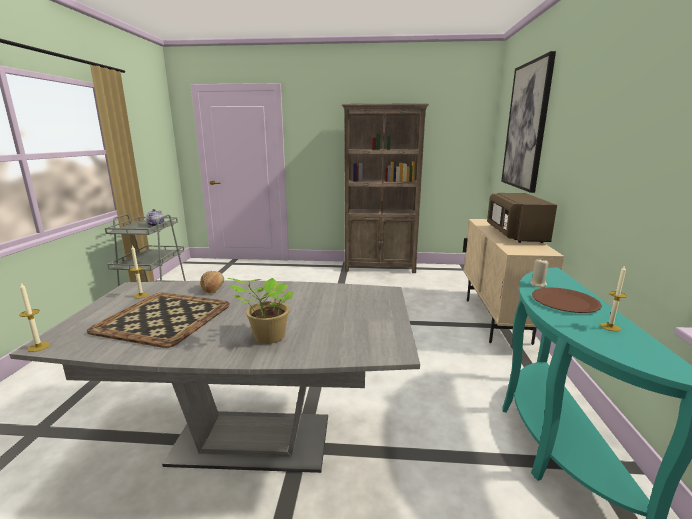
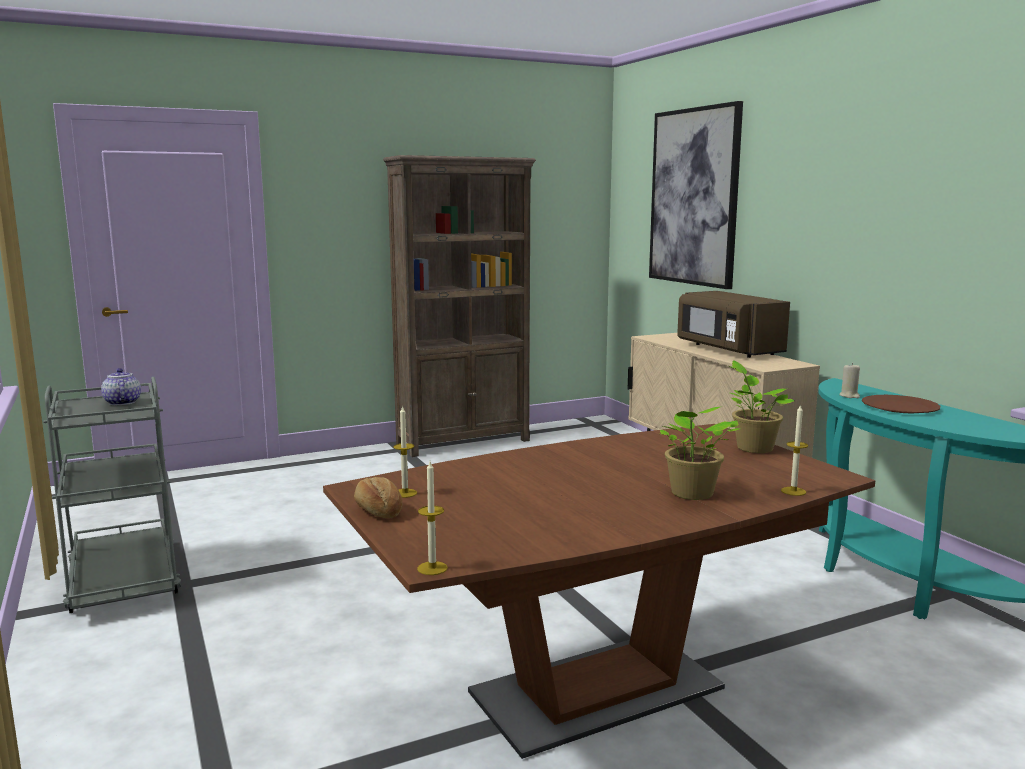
camera: 30 degrees left, 5 degrees down
(164, 319) = (518, 507): tray -> none
(213, 289) = (491, 467): bread -> bread (378, 512)
(252, 441) = (596, 691): grey dining table -> brown dining table
(385, 311) = (752, 447): none -> potted plant
(610, 327) = (967, 419): candle -> candle (793, 491)

